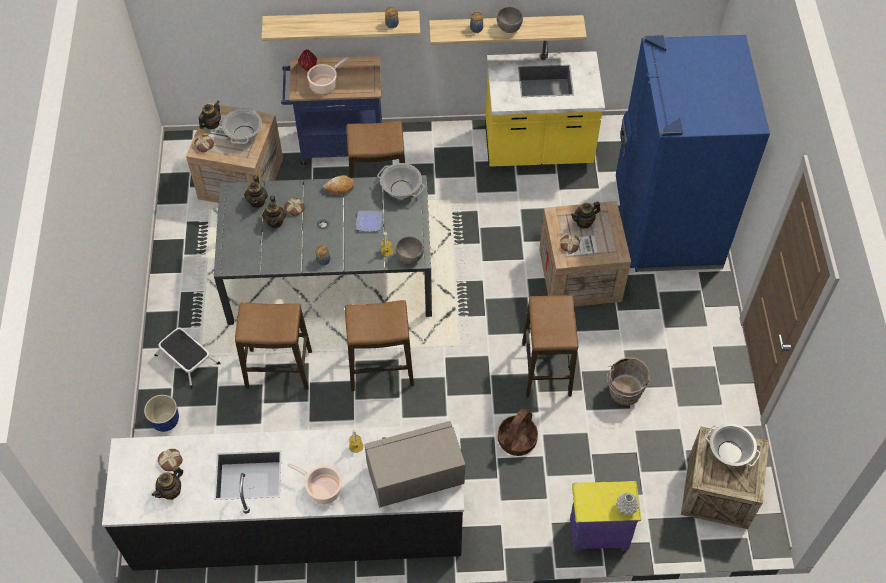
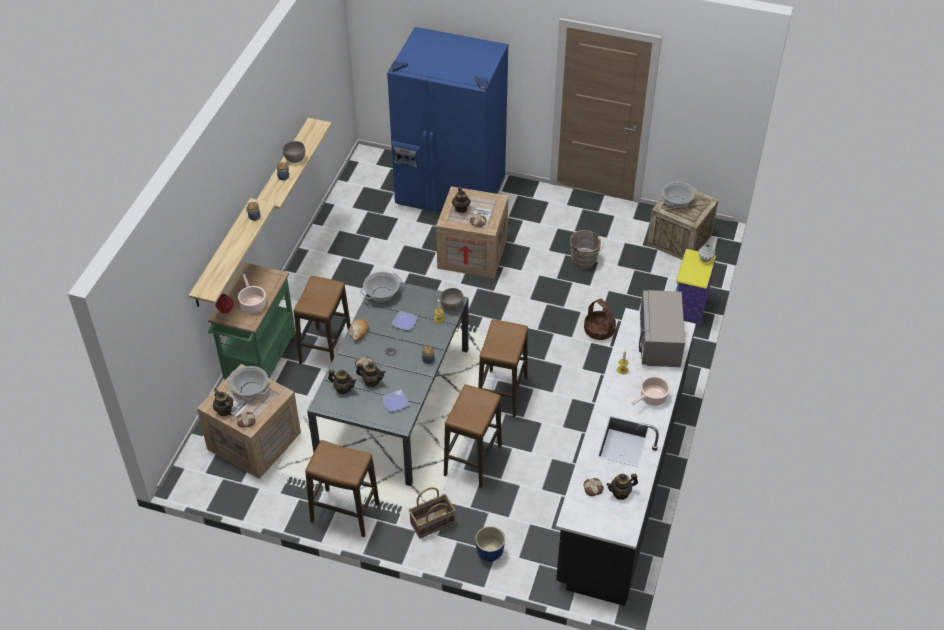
camera: 70 degrees left, 10 degrees down
(171, 491) = (620, 493): teapot -> teapot turned 105 degrees clockwise
(187, 359) = (432, 523): black step ladder -> basket
(254, 251) = (396, 402): none -> plate
(338, 145) = (259, 363): blue cart -> green cart
(538, 148) = (339, 240): yellow counter -> none
(546, 369) = (546, 296): stool -> stool (345, 513)

